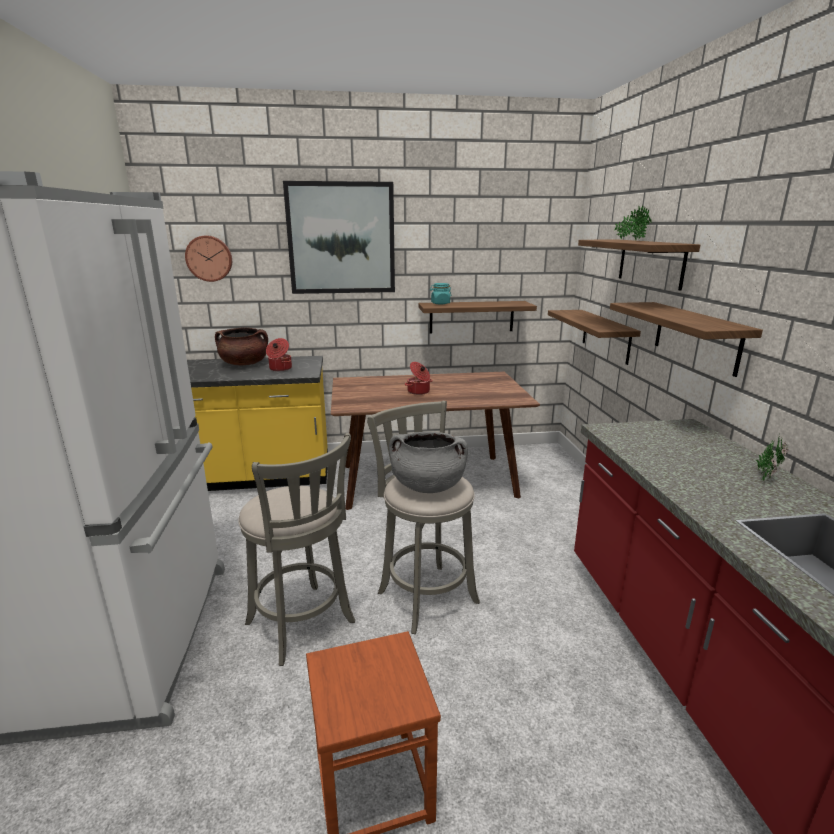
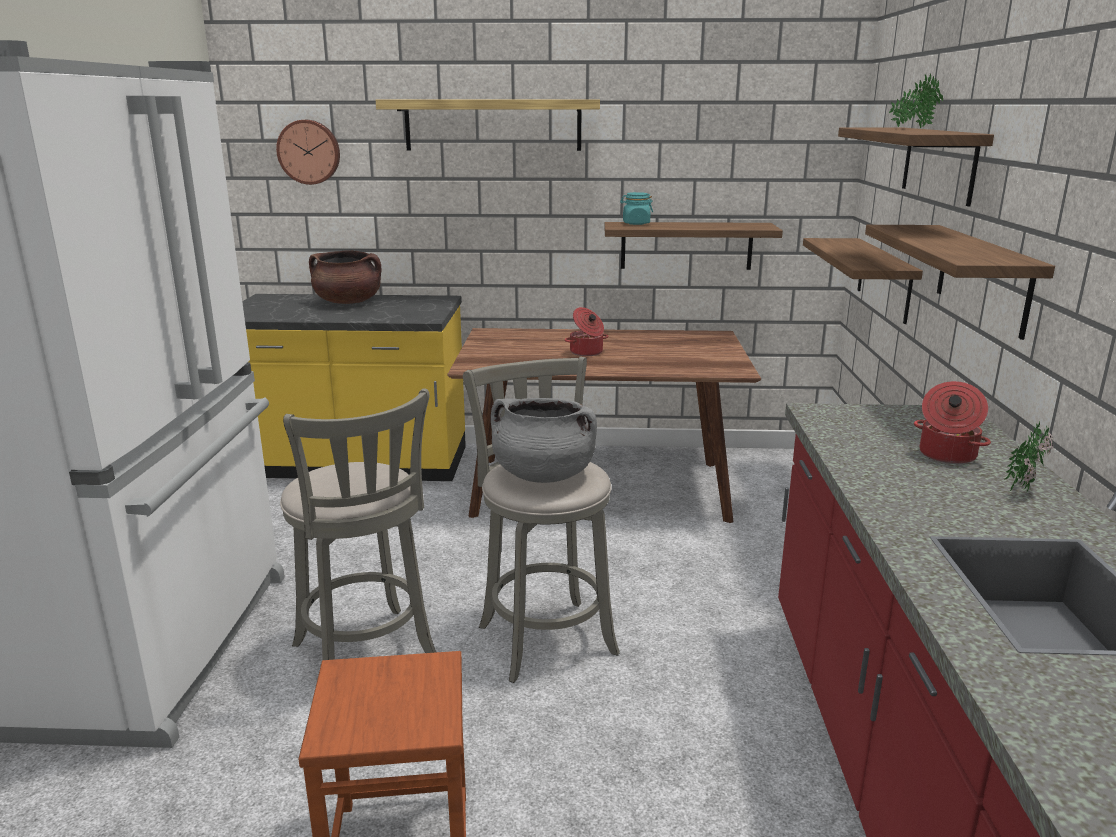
camera: 10 degrees right, 0 degrees up
(280, 369) = (393, 310): cooking pot -> cooking pot (946, 455)
(341, 238) = (493, 125): picture -> shelf

